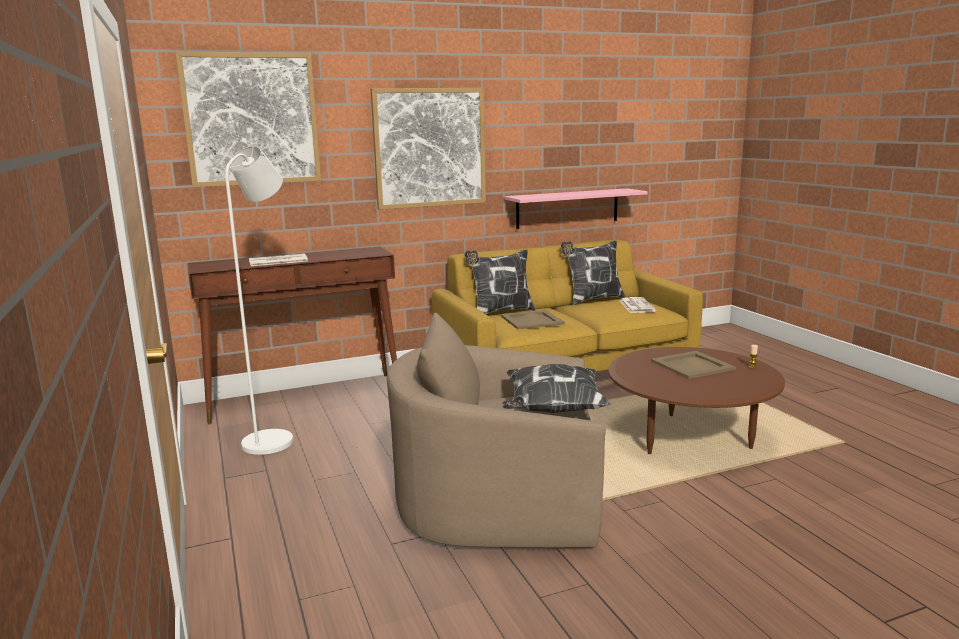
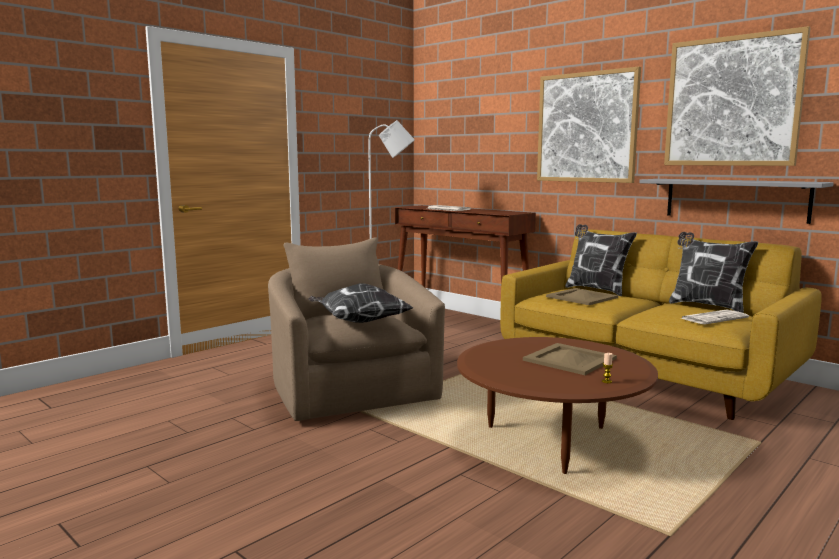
camera: 65 degrees right, 5 degrees down
(251, 119) = (465, 106): picture -> picture (732, 101)
(567, 208) = (735, 199): pink shelf -> grey shelf

